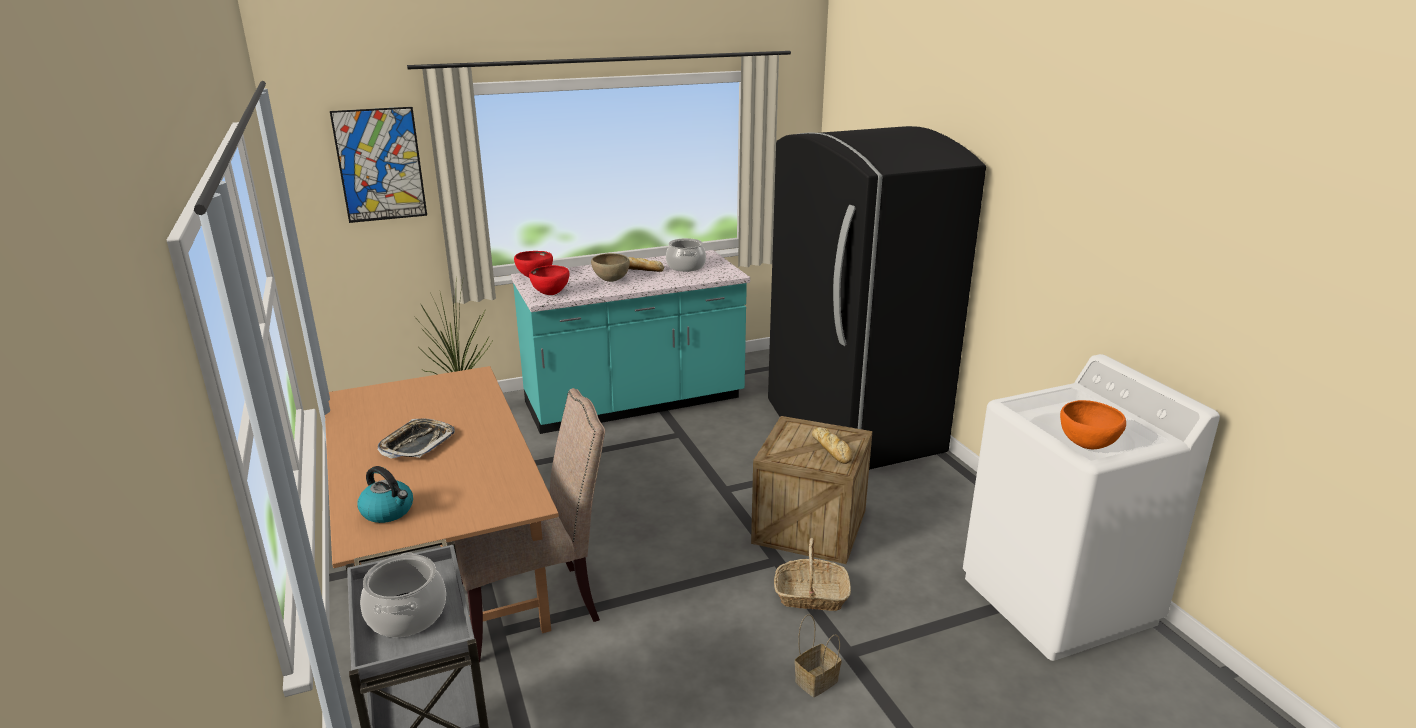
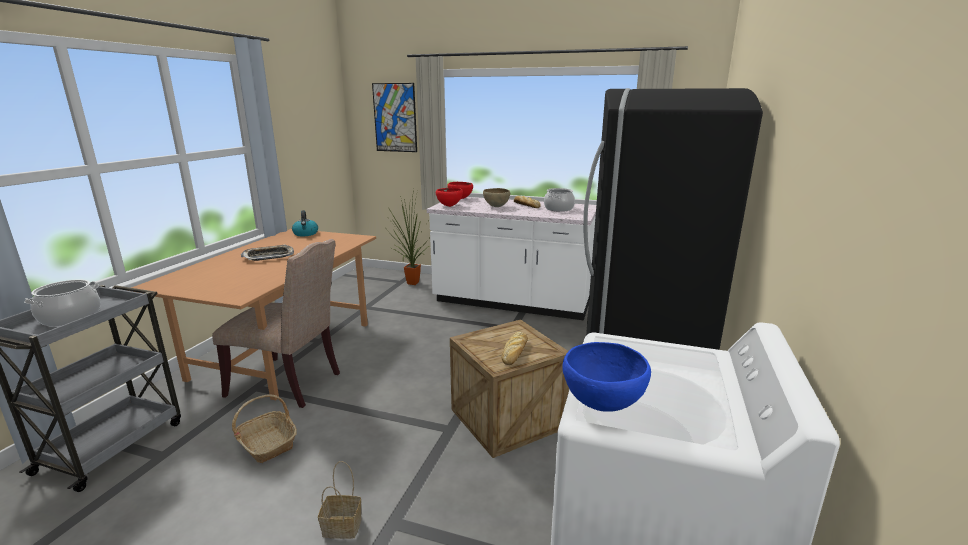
camera: 40 degrees right, 5 degrees down
(388, 511) = (191, 277): kettle -> kettle (306, 234)
(635, 403) = (512, 302): turquoise counter -> white counter
(811, 595) = (434, 465): basket -> basket (267, 443)
(1086, 446) = (602, 405): orange bowl -> blue bowl

